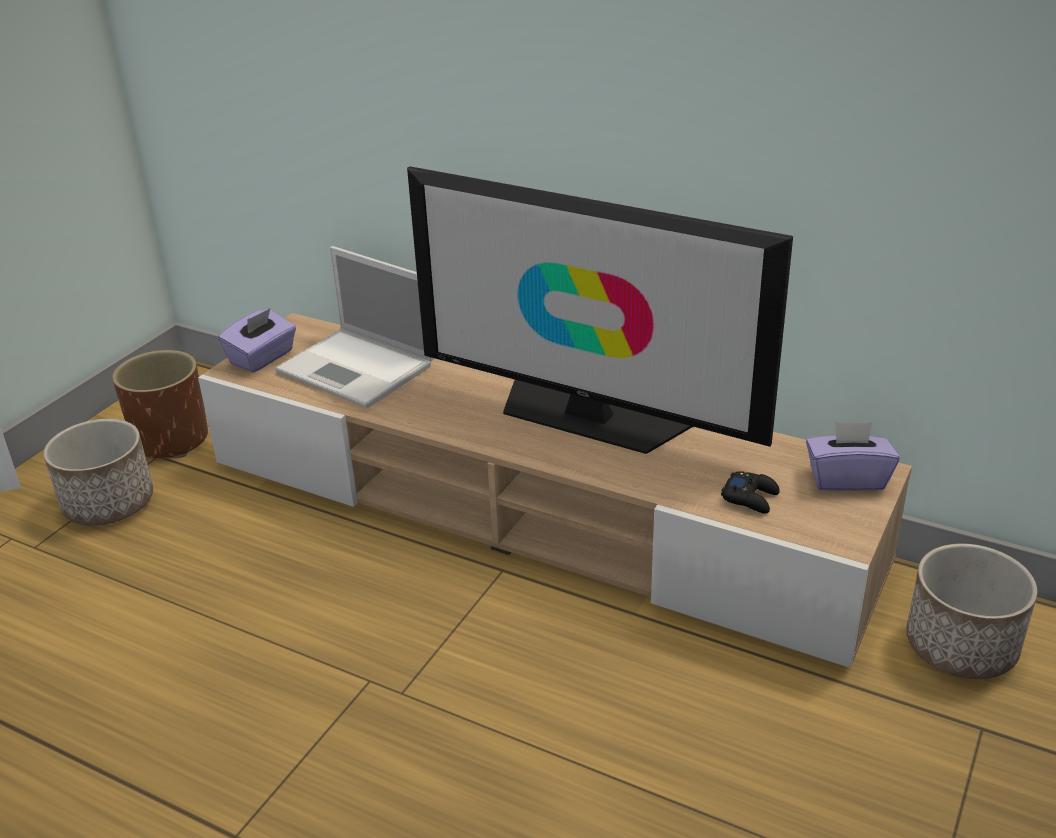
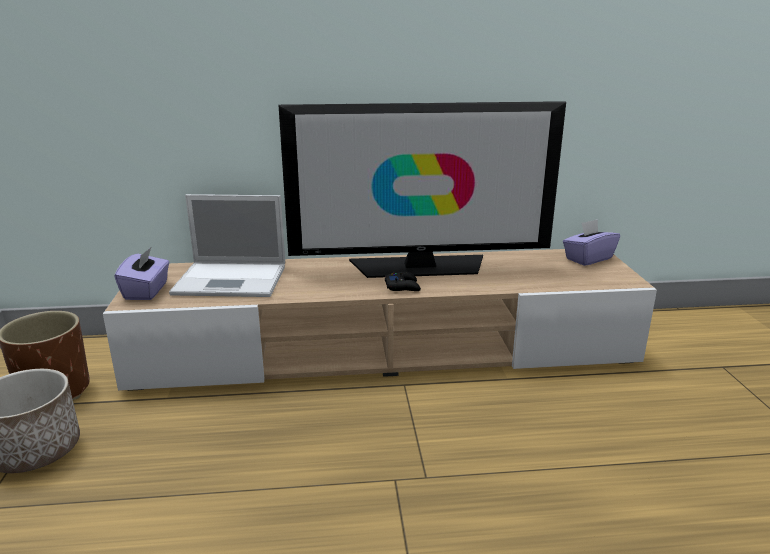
camera: 35 degrees left, 10 degrees down
(750, 497) = (559, 277): black game controller -> black game controller (402, 286)
(961, 646) = (667, 337): planter -> none

